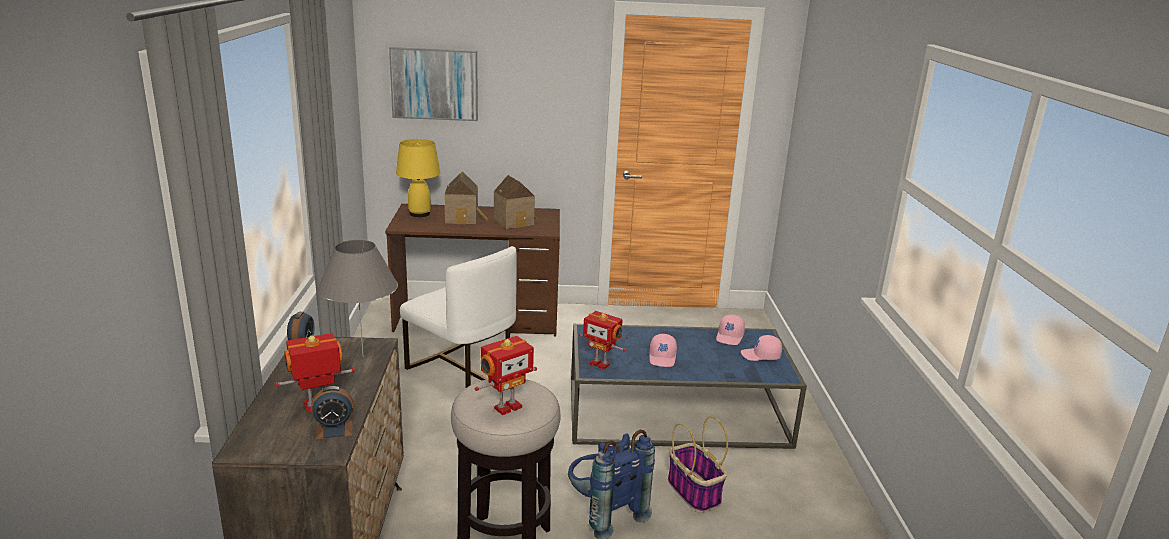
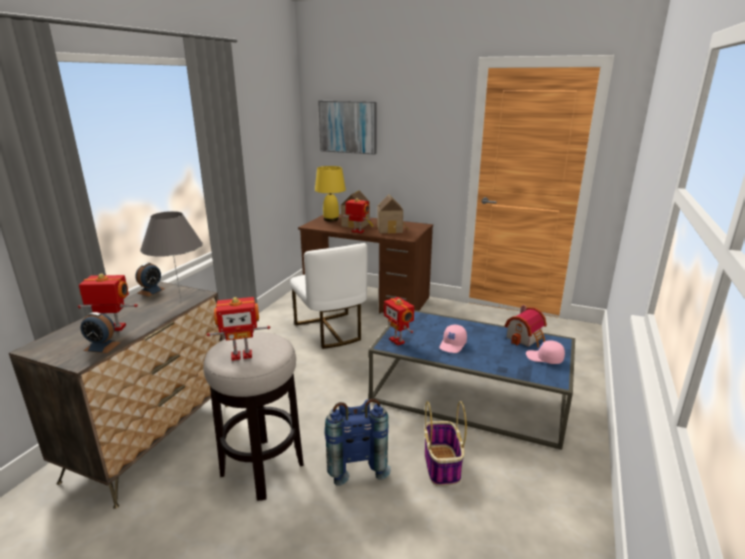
camera: 25 degrees right, 0 degrees up
(474, 229) = (357, 232): none -> toy robot
(730, 337) = (526, 338): pink cap -> toy house

